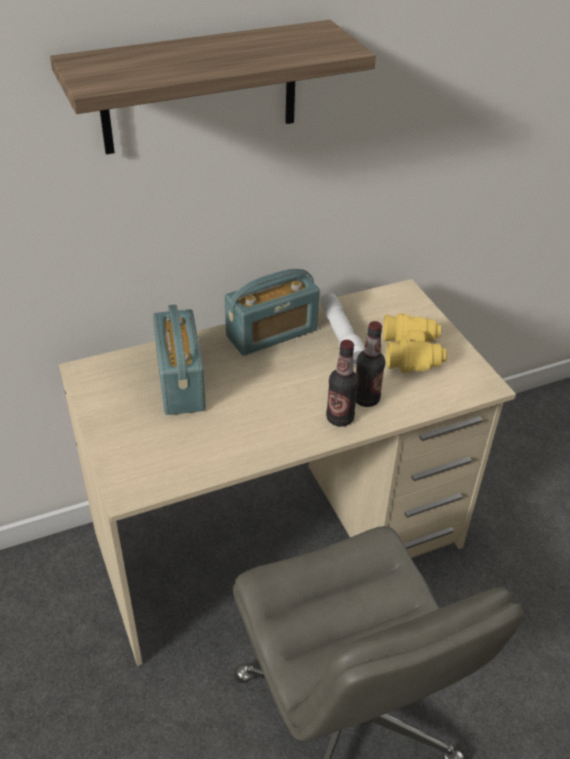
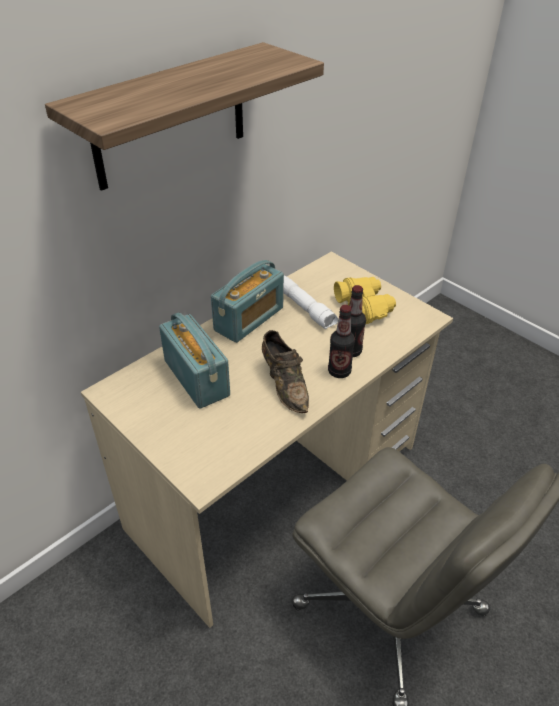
camera: 20 degrees left, 0 degrees up
(270, 416) = (285, 385): none -> brown shoe

